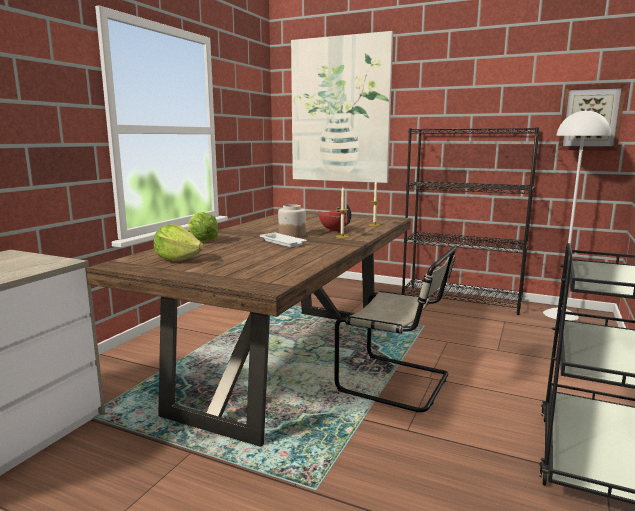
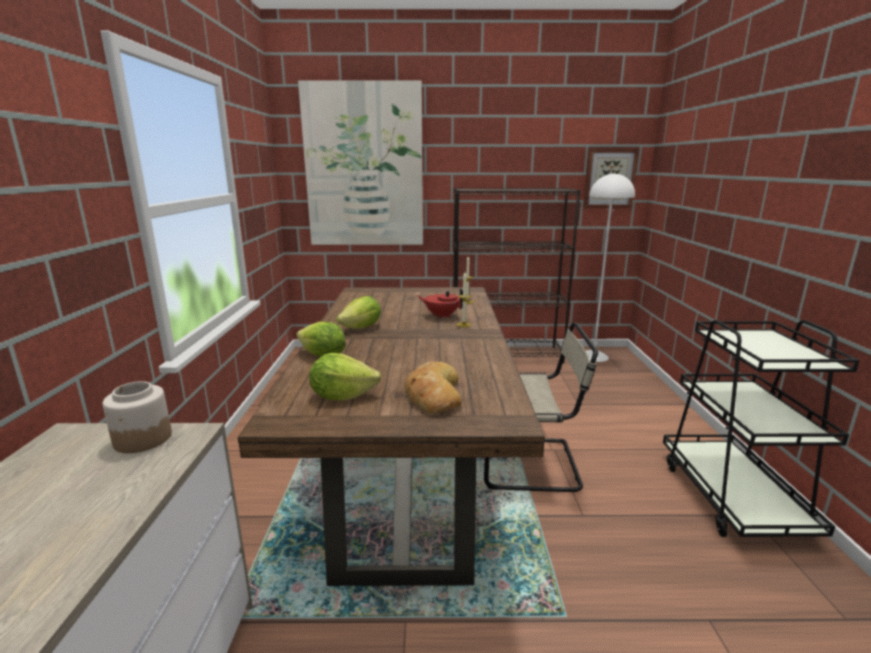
camera: 25 degrees left, 5 degrees up
(239, 266) = (433, 394): none -> bread
(258, 230) = (362, 328): none -> lettuce
(283, 243) = (420, 344): white tray -> none
(291, 235) = (409, 329): jar -> jar (142, 439)

